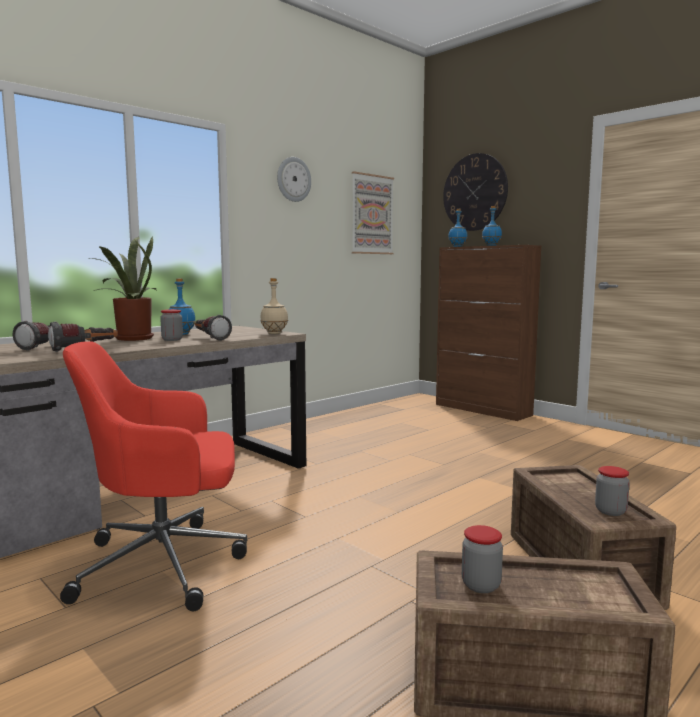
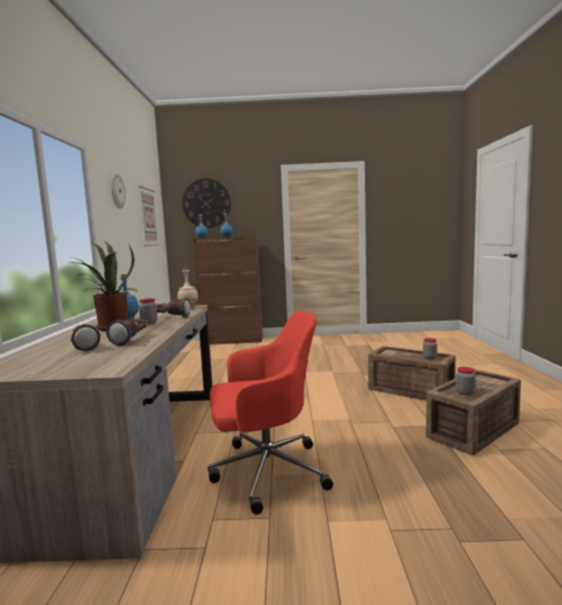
camera: 45 degrees left, 0 degrees up
(165, 564) = (266, 471): red office chair -> red office chair turned 135 degrees counterclockwise

